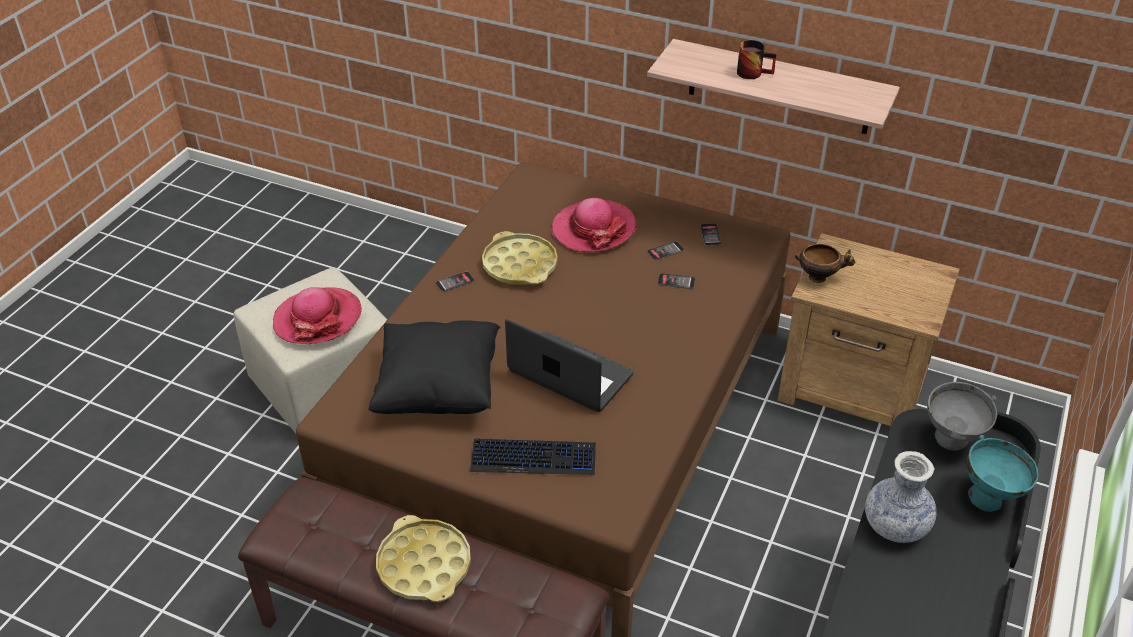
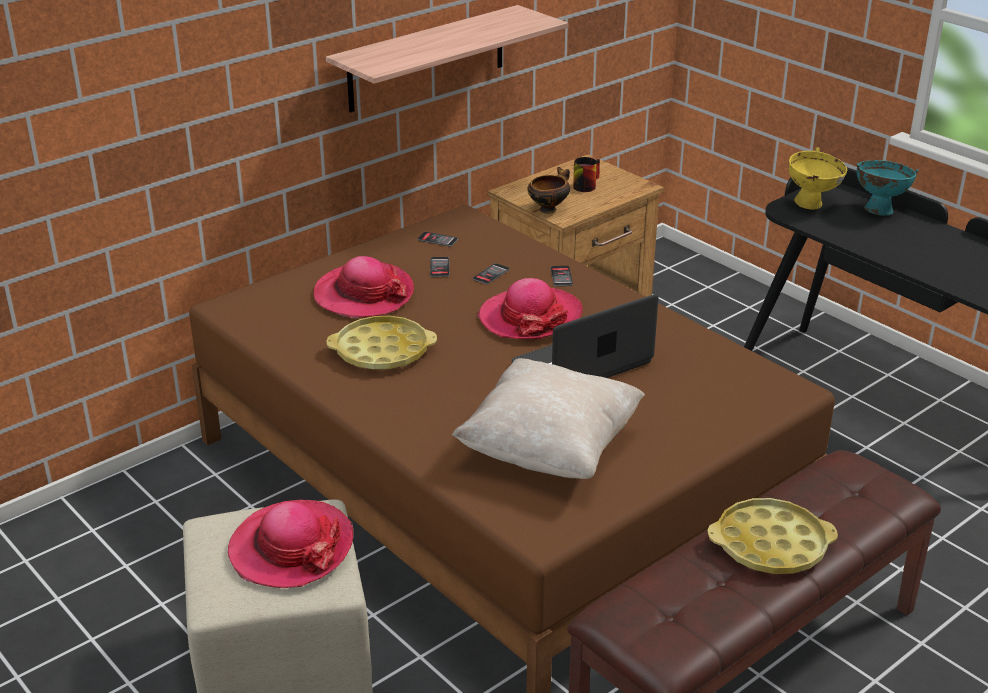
camera: 65 degrees left, 10 degrees down
(438, 390) = (549, 450): black pillow -> beige pillow
(454, 282) = (371, 398): phone -> phone (561, 276)
(533, 458) = (691, 415): keyboard -> none
(623, 324) = (530, 317): none -> hat
(754, 72) = (432, 41): mug -> mug (585, 185)
(895, 526) = (891, 251): vase -> none
(952, 442) = (811, 204): grey bowl -> yellow bowl

